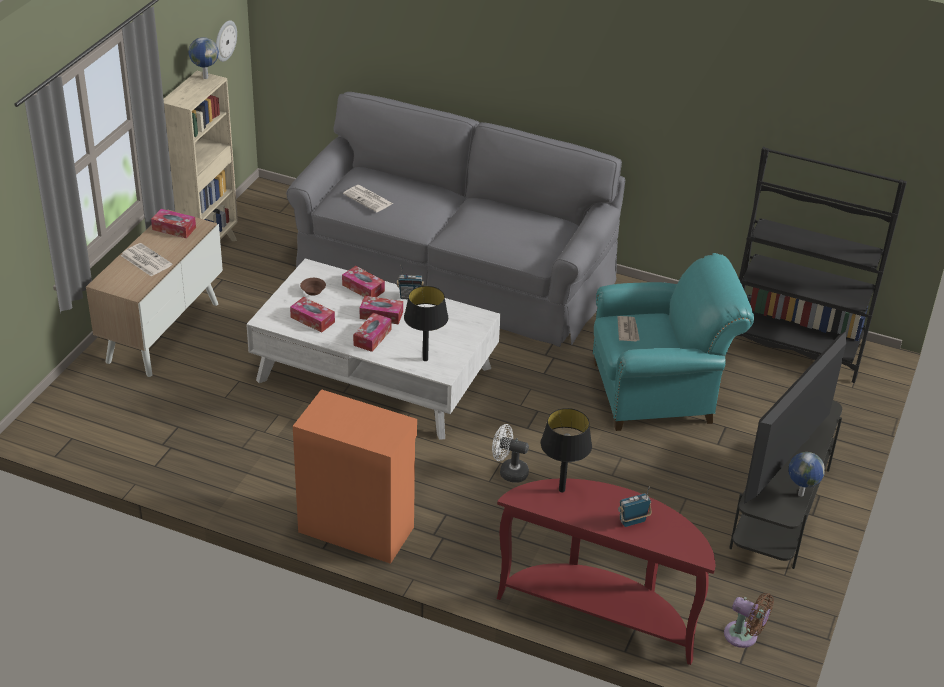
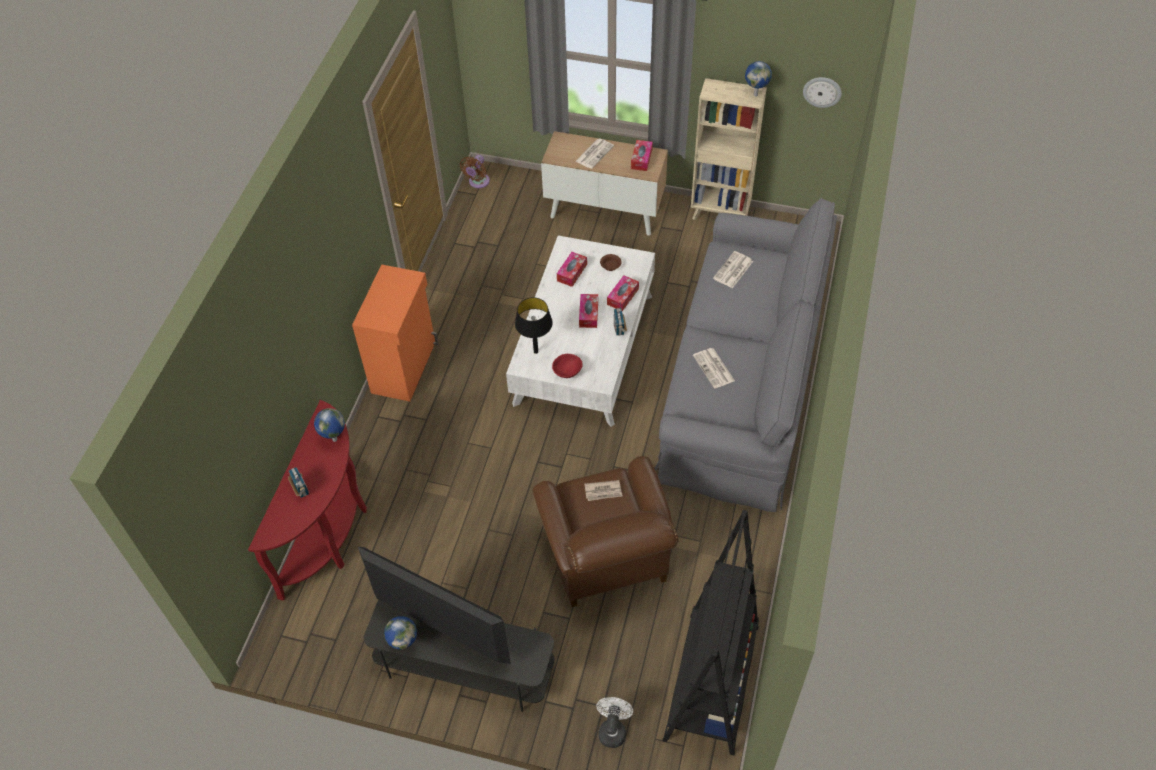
camera: 85 degrees right, 15 degrees up
(372, 337) = (557, 313): tissue box -> none
(461, 340) = (567, 372): none -> red bowl
(498, 230) = (714, 368): none -> newspaper
(509, 472) = (480, 455): white fan -> white fan (612, 729)
(562, 490) = (334, 439): black table lamp -> globe
(659, 392) = (607, 560): turquoise armchair -> brown armchair
(744, 636) = (309, 638): brown fan -> brown fan (478, 182)

